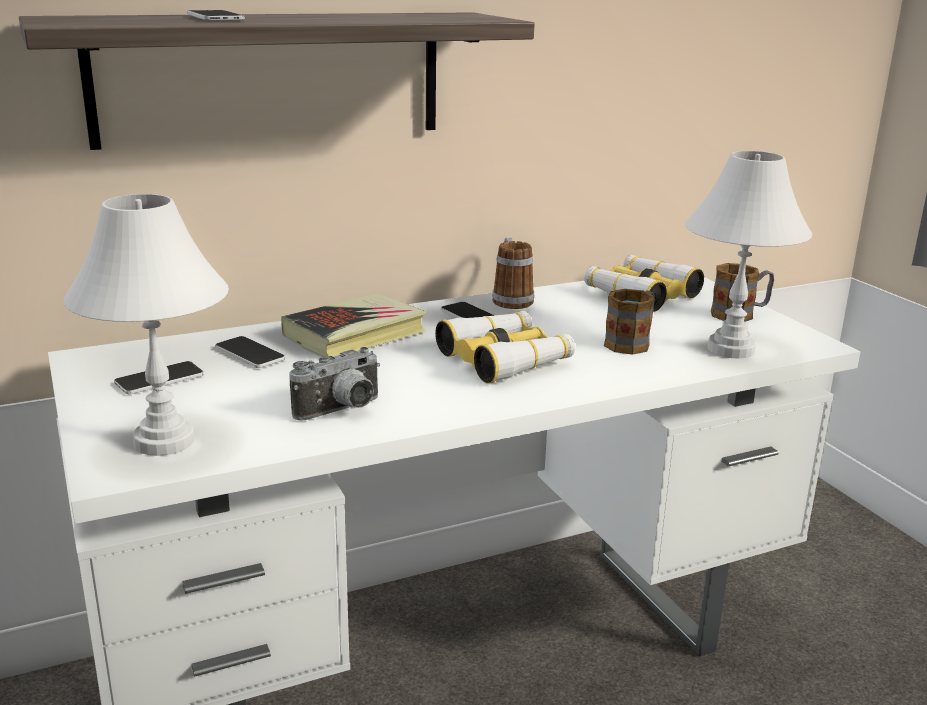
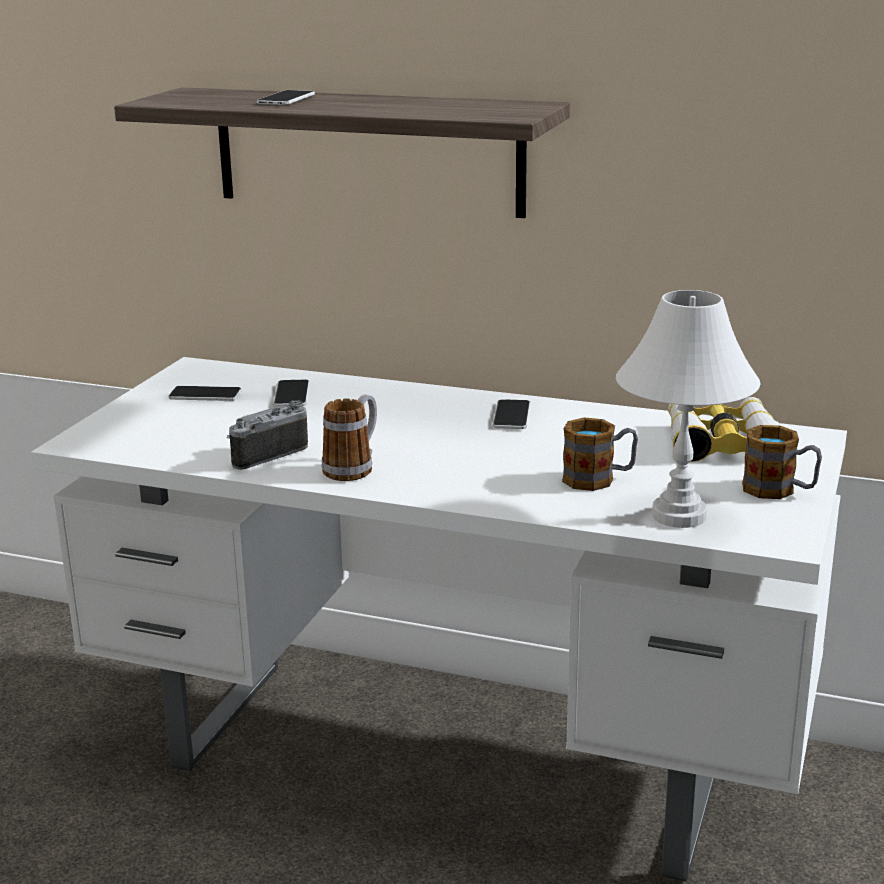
camera: 45 degrees right, 0 degrees up
(165, 441) = (133, 435): white table lamp -> none
(342, 411) = (264, 453): camera -> camera turned 135 degrees clockwise
(355, 334) = (391, 402): book -> none
(505, 359) = (457, 457): binoculars -> none
(510, 299) = (582, 411): mug -> mug (354, 467)

